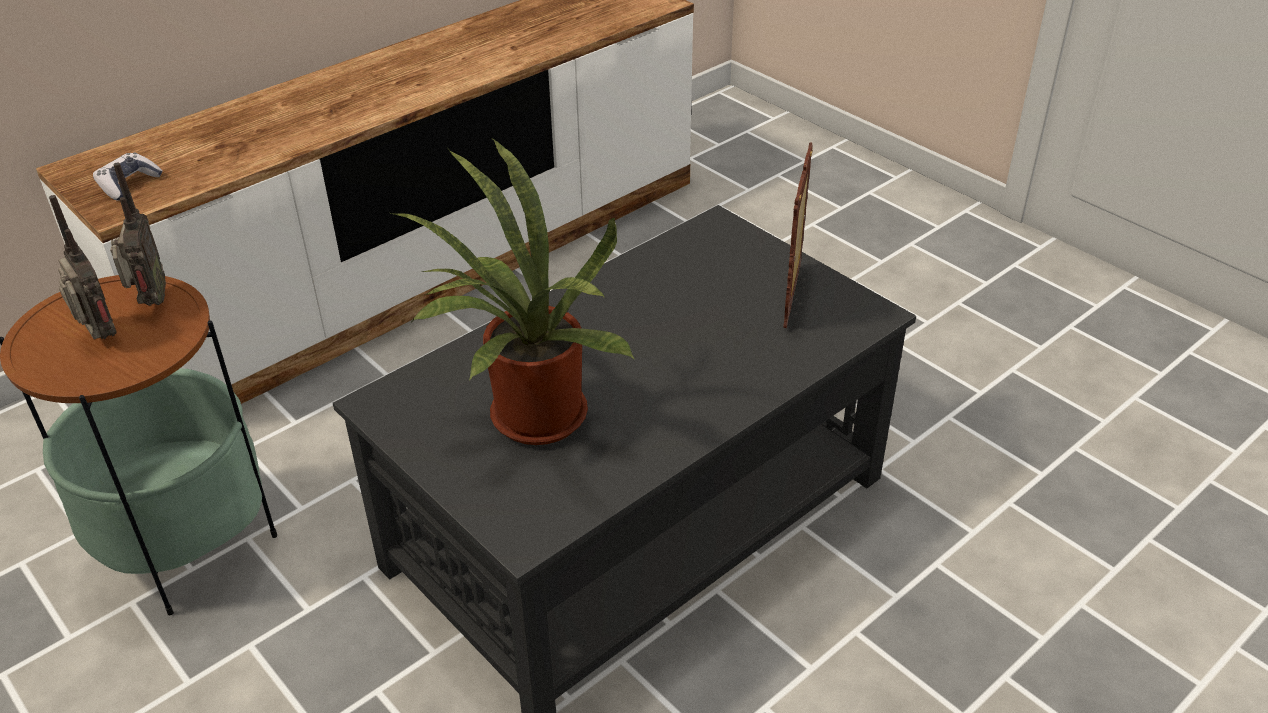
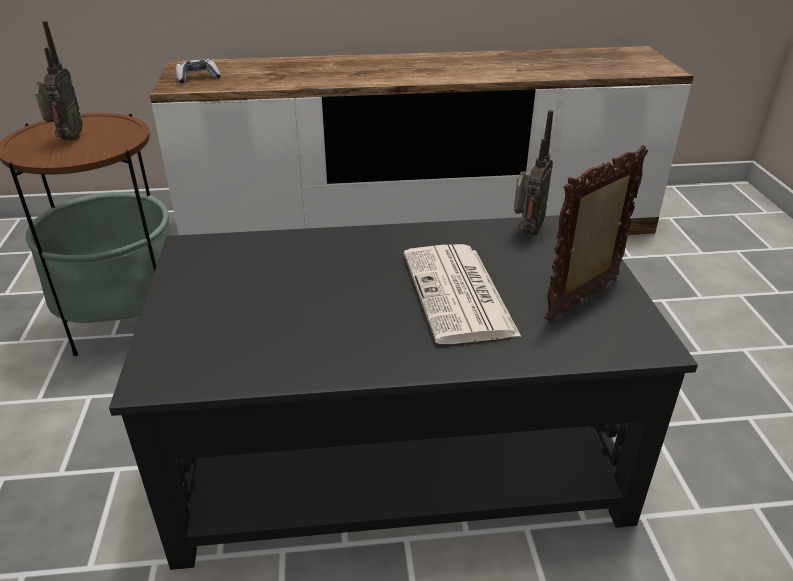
camera: 35 degrees right, 5 degrees down
(150, 302) = (116, 131): radio -> radio (526, 232)
(529, 421) = (264, 300): potted plant -> none
(693, 336) = (459, 295): none -> newspaper

